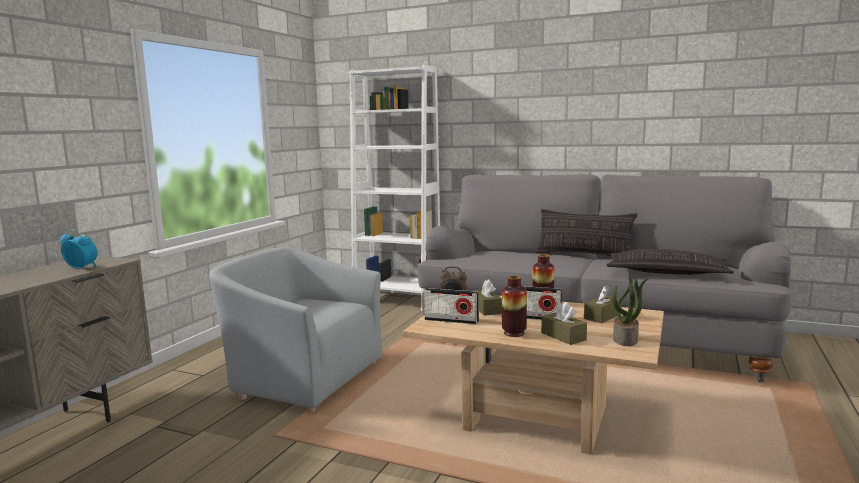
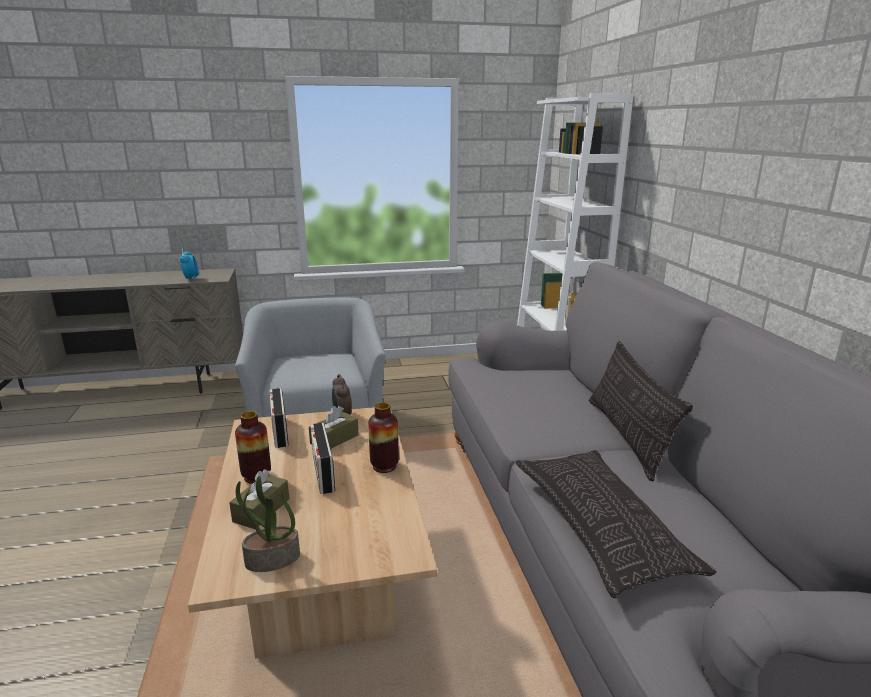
camera: 55 degrees right, 10 degrees up
(602, 316) = (363, 521): brown tissue box -> none

